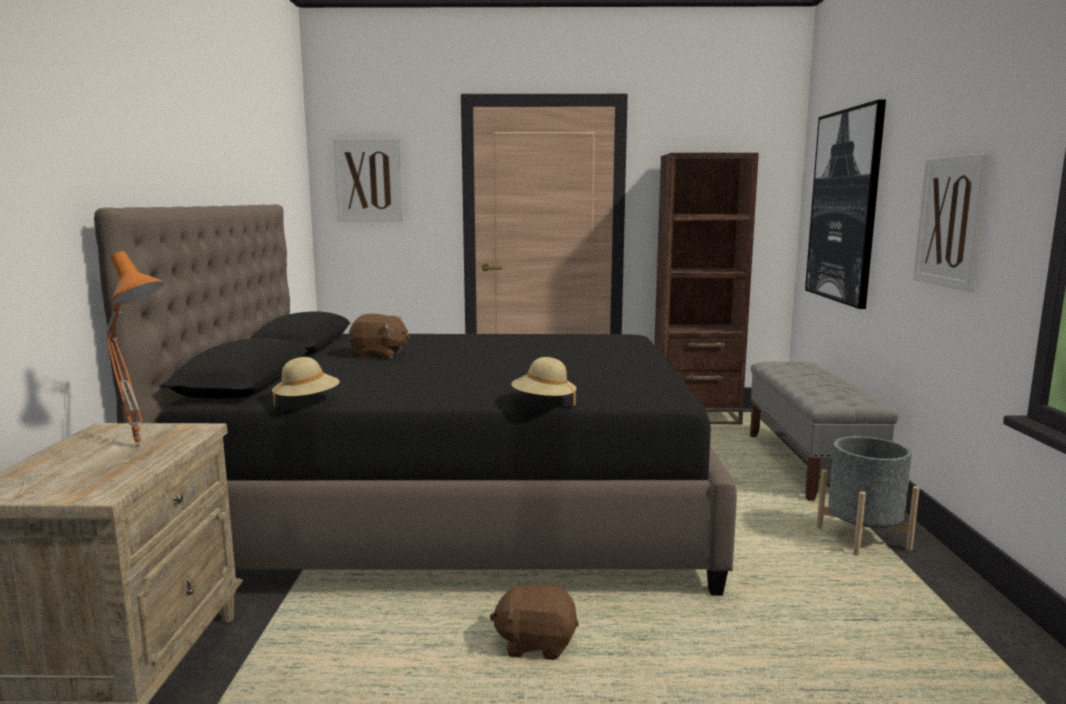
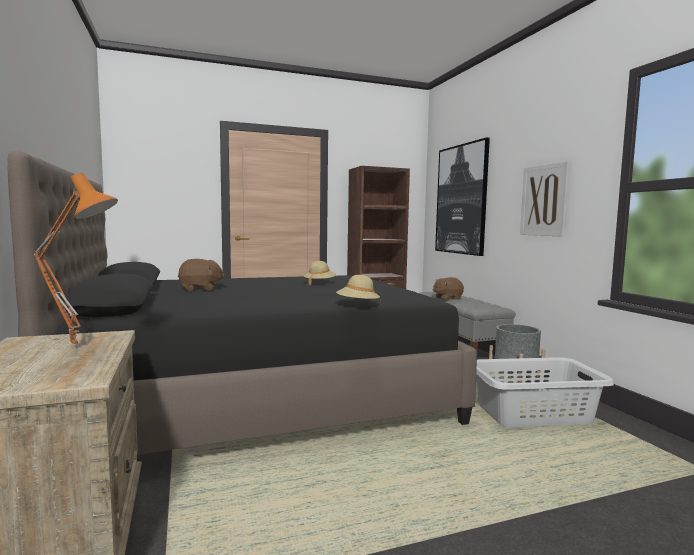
camera: 20 degrees left, 5 degrees down
(307, 401) = (185, 314): beige hat -> beige hat (319, 283)
(368, 180) = (151, 175): picture -> none
(536, 643) = (380, 471): brown plush toy -> brown plush toy (447, 298)
(853, 596) = (535, 413): none -> grey laundry basket

